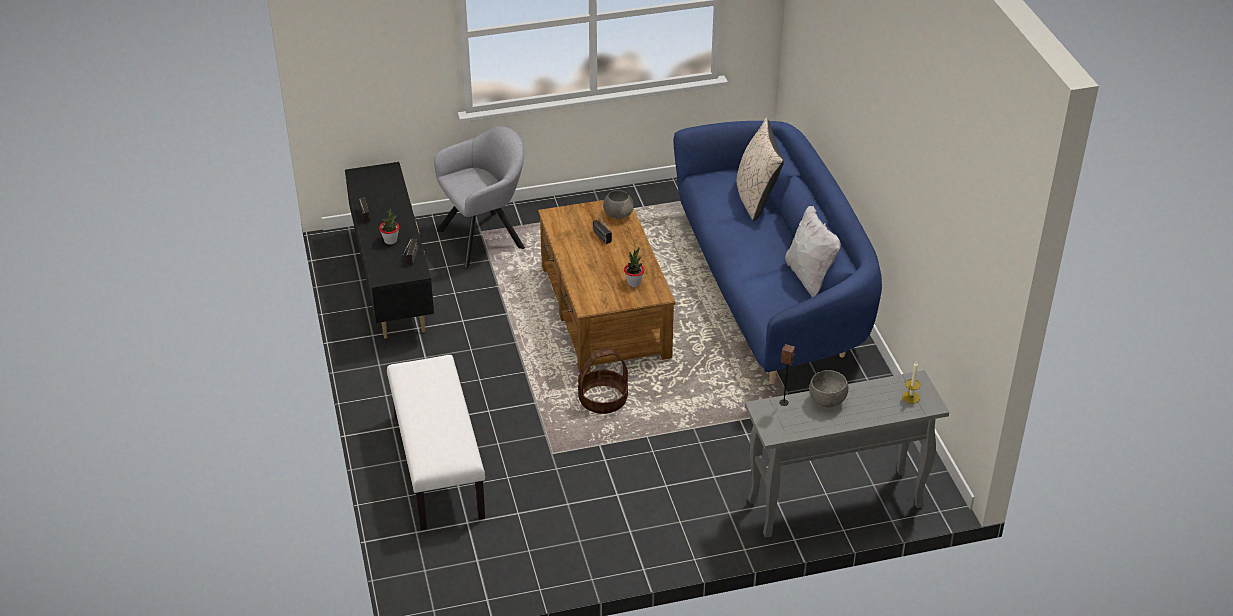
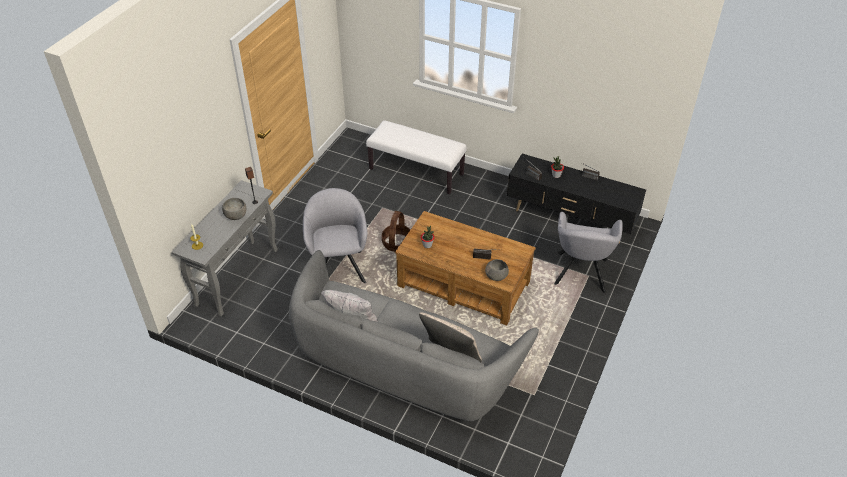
camera: 130 degrees right, 5 degrees up
(702, 425) = (339, 266): none -> grey armchair
(771, 291) = (404, 367): blue sofa -> grey sofa

